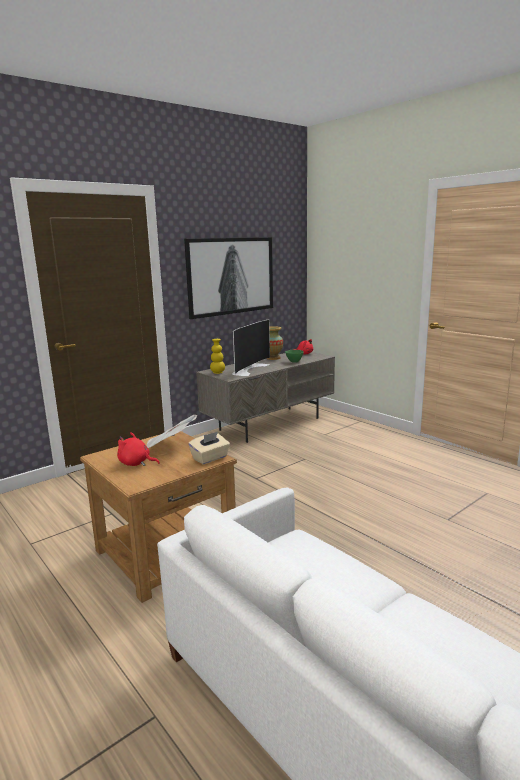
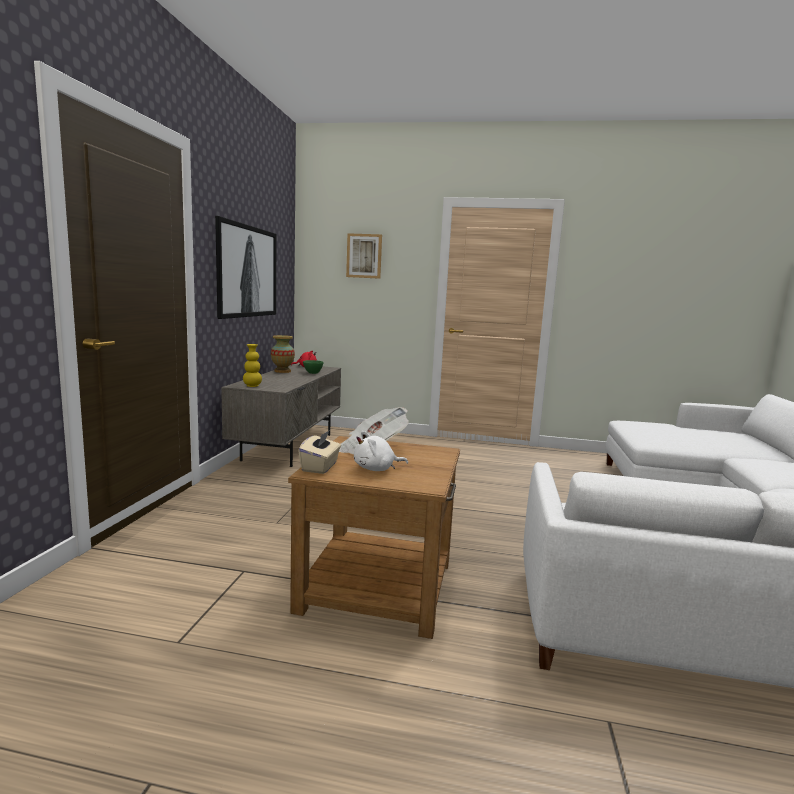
camera: 40 degrees left, 5 degrees down
(136, 463) = (376, 469): red plush toy -> white plush toy
(210, 458) = (438, 452): beige tissue box -> beige tissue box (320, 467)
(249, 369) = (280, 381): television -> none
(358, 248) = (364, 256): none -> picture

